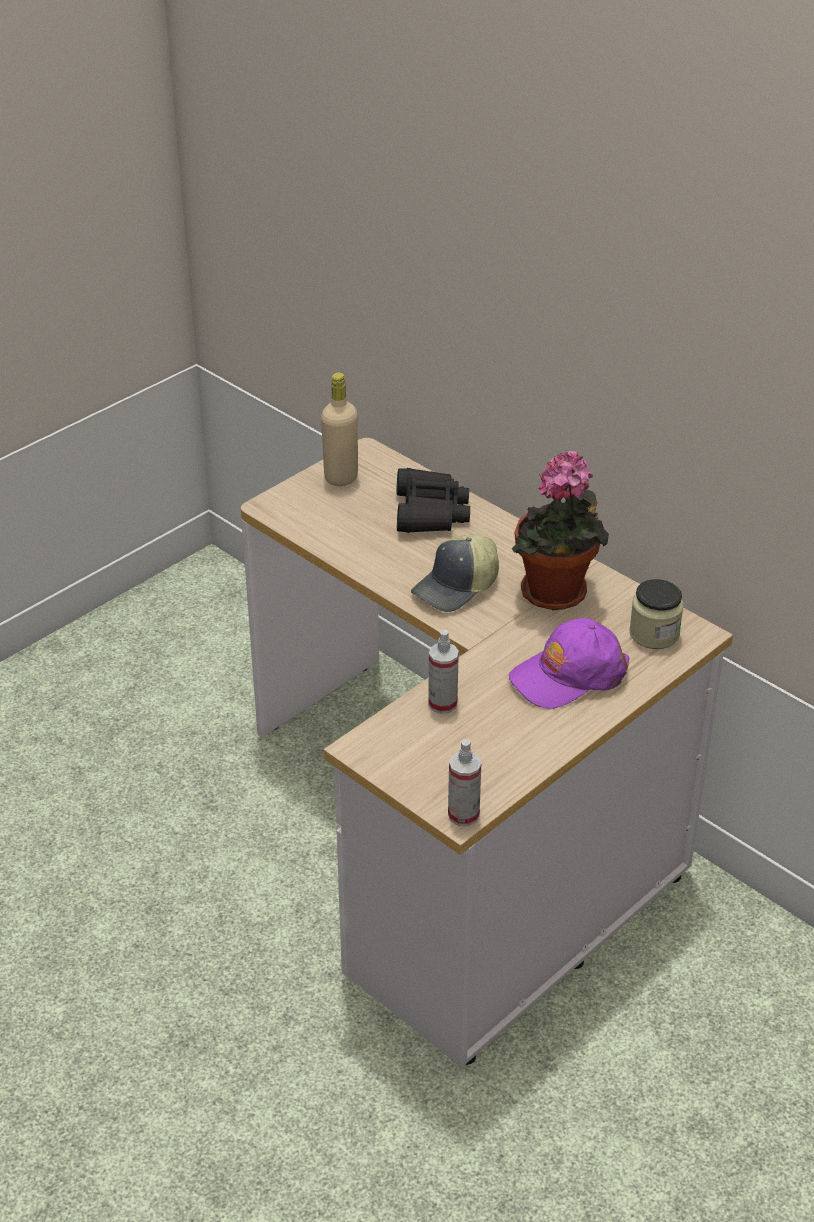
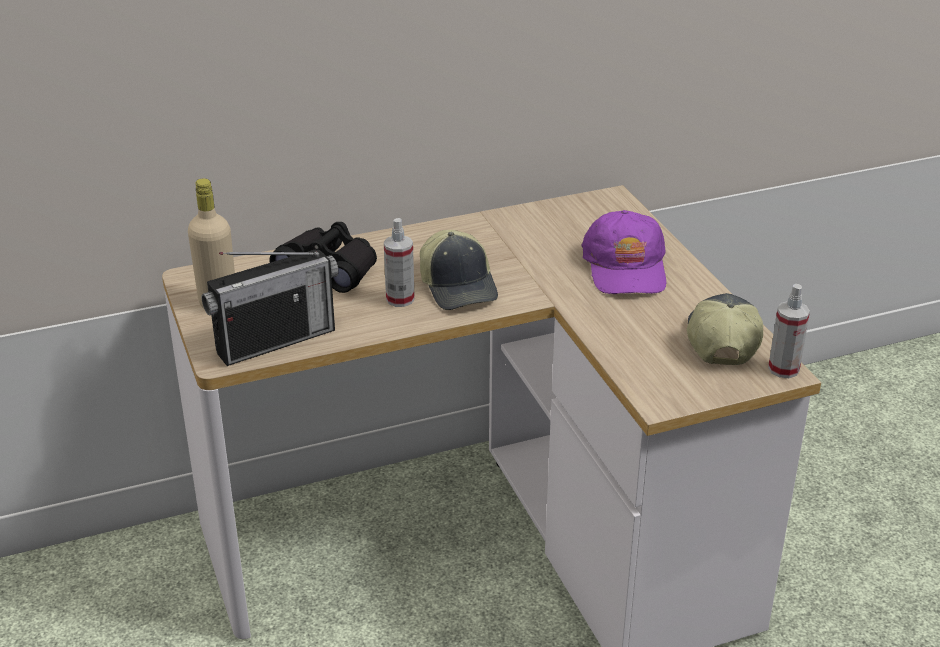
camera: 65 degrees left, 5 degrees down
(309, 522) = (275, 341): none -> radio
(442, 704) = (624, 339): spray bottle -> spray bottle (400, 299)
(483, 764) = (720, 341): none -> cap
(556, 596) = (513, 242): potted plant -> none
(654, 634) = (599, 215): jar -> none

